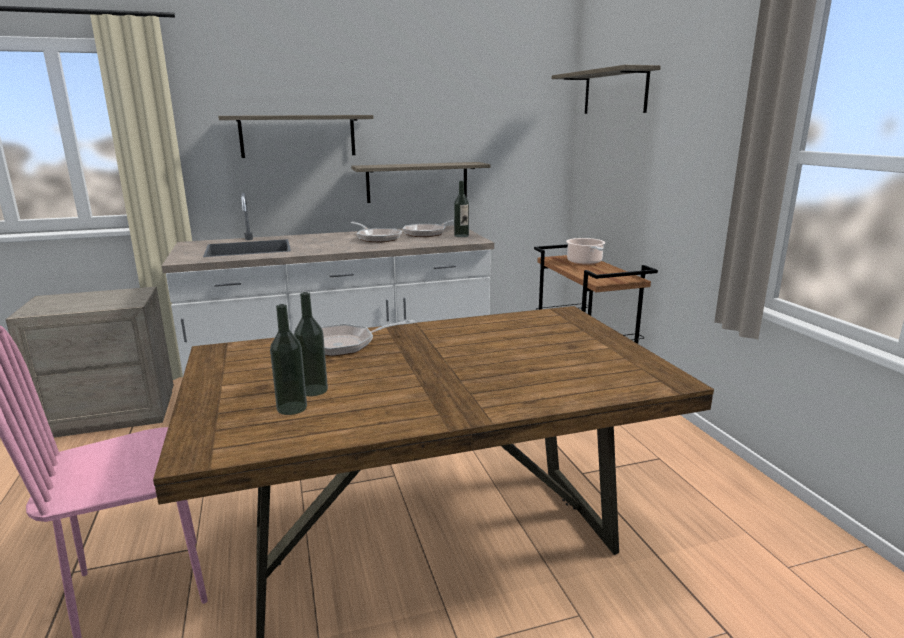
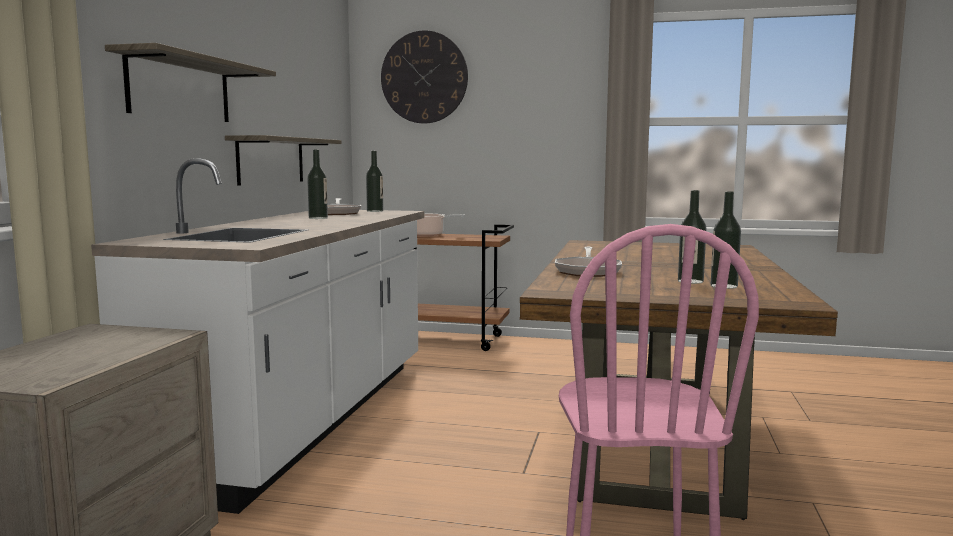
camera: 60 degrees left, 10 degrees down
(377, 238) = (318, 218): frying pan -> bottle
(615, 92) = (424, 77): shelf -> wall clock

